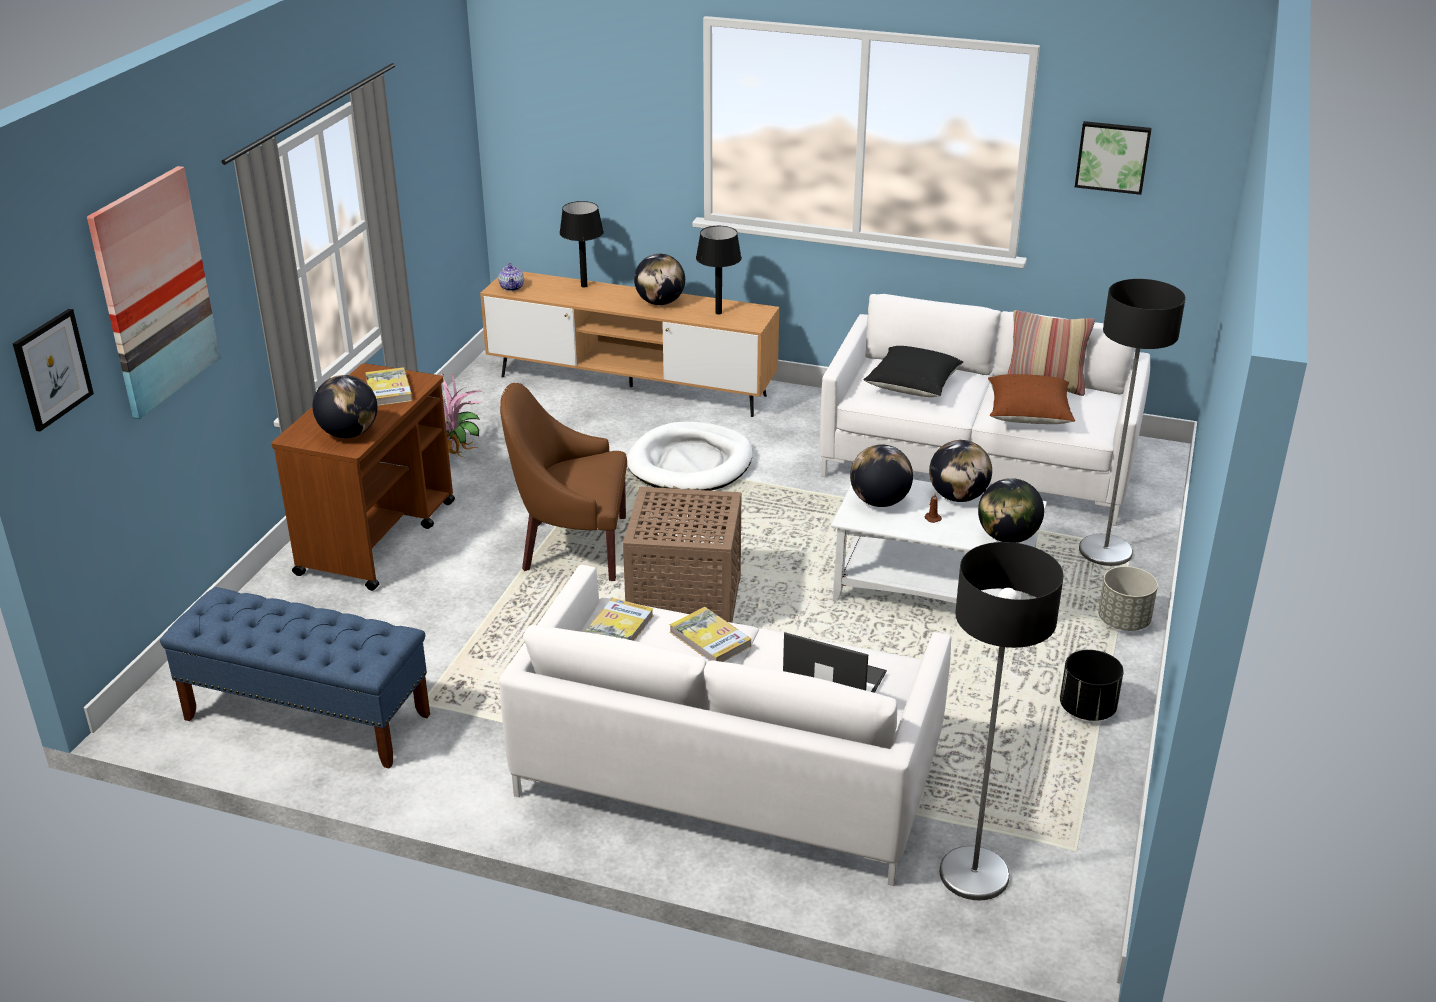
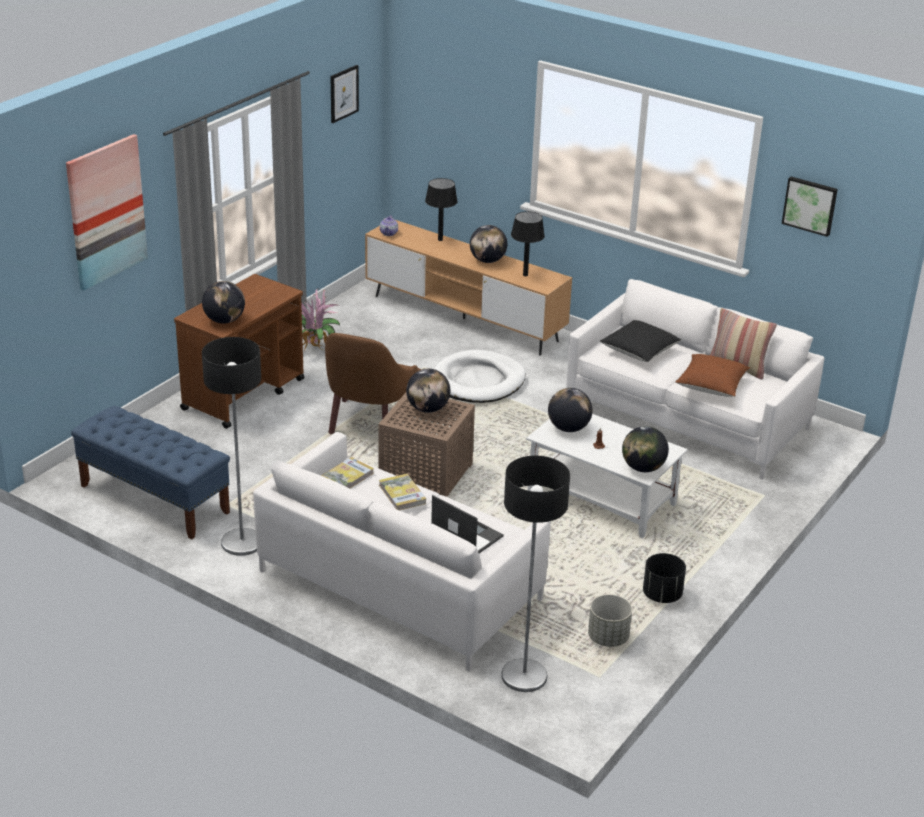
camera: 15 degrees right, 0 degrees up
(52, 369) = (30, 253): picture -> picture (343, 93)
(389, 390) = (263, 295): book -> none
(572, 547) = (368, 424): brown armchair -> brown armchair turned 90 degrees counterclockwise
(958, 497) = (625, 435): globe -> globe (428, 409)
(1104, 551) = (742, 495): floor lamp -> floor lamp (241, 543)
(1123, 621) = (724, 545): grey planter -> grey planter (607, 638)

